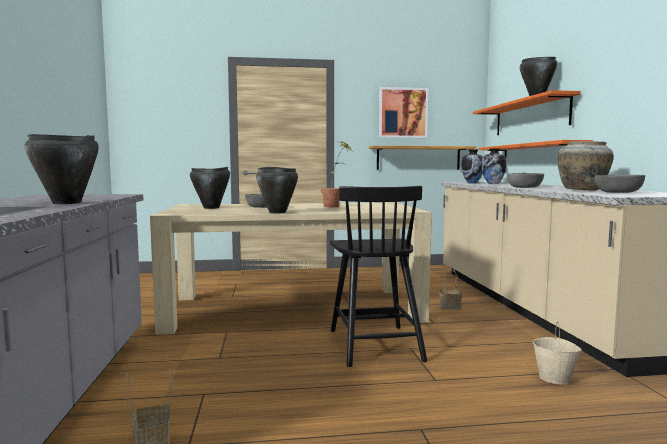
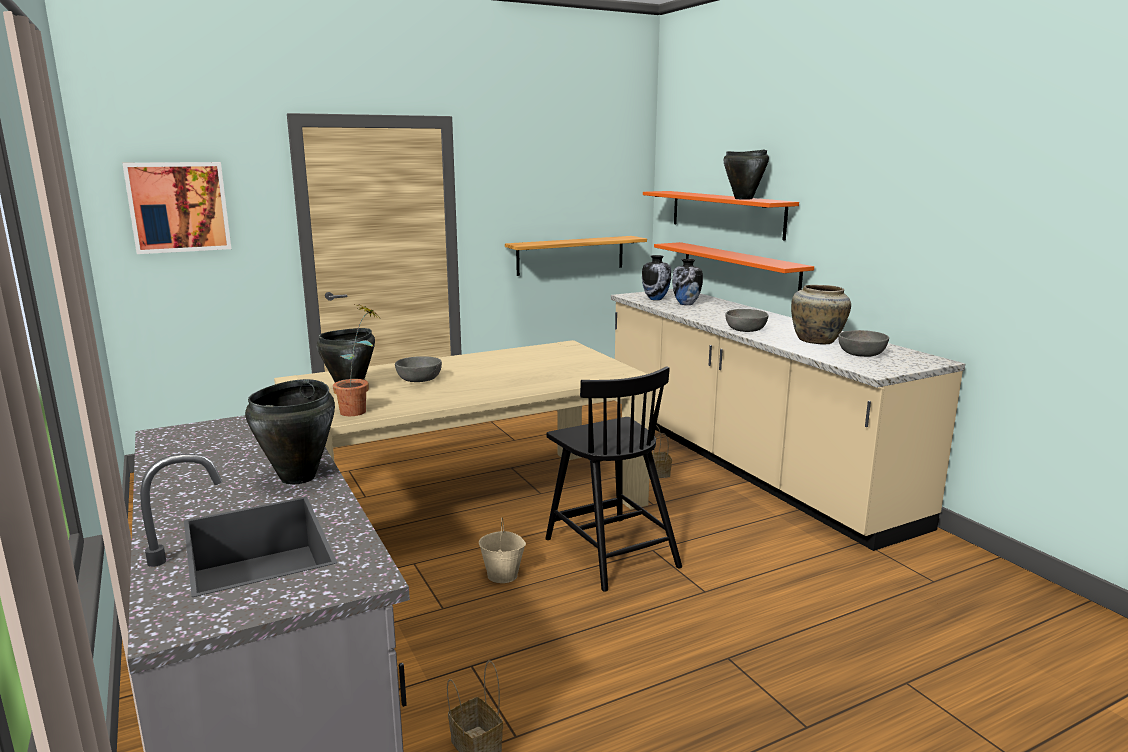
camera: 20 degrees left, 10 degrees up
(277, 212) = (467, 398): black cooking pot -> none
(335, 206) = (515, 365): potted plant -> potted plant (360, 410)
(403, 113) = (549, 192): picture -> picture (178, 207)
(555, 378) = (813, 566): beige bucket -> beige bucket (503, 575)

